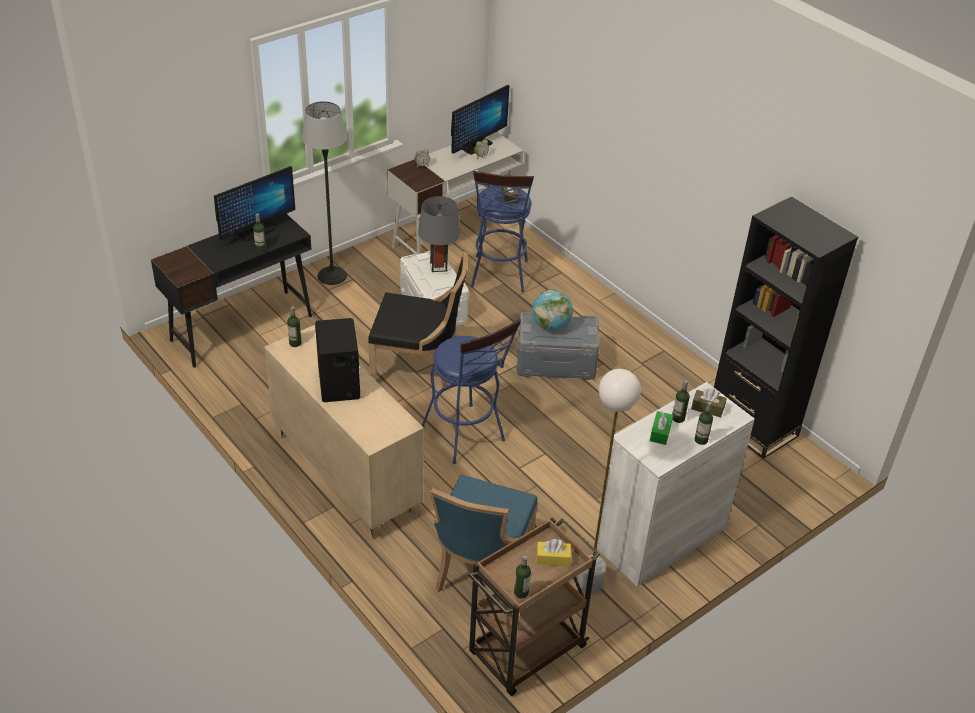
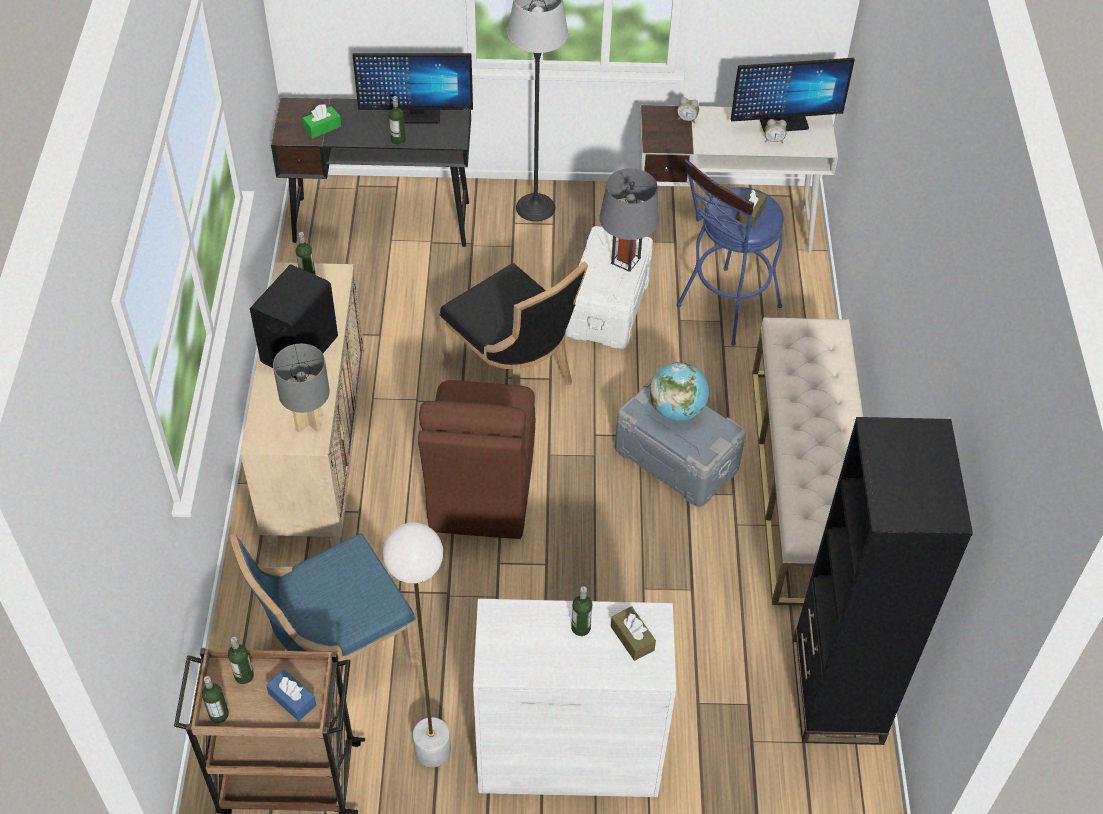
camera: 40 degrees right, 10 degrees up
(392, 417) = (309, 423): none -> grey table lamp
(467, 437) = (480, 490): blue stool -> brown chair
(553, 558) = (292, 699): yellow tissue box -> blue tissue box
(633, 339) = (806, 483): none -> beige bench
(660, 432) = (538, 632): green tissue box -> green tissue box (322, 127)
(701, 440) = (575, 674): bottle -> bottle (244, 676)

